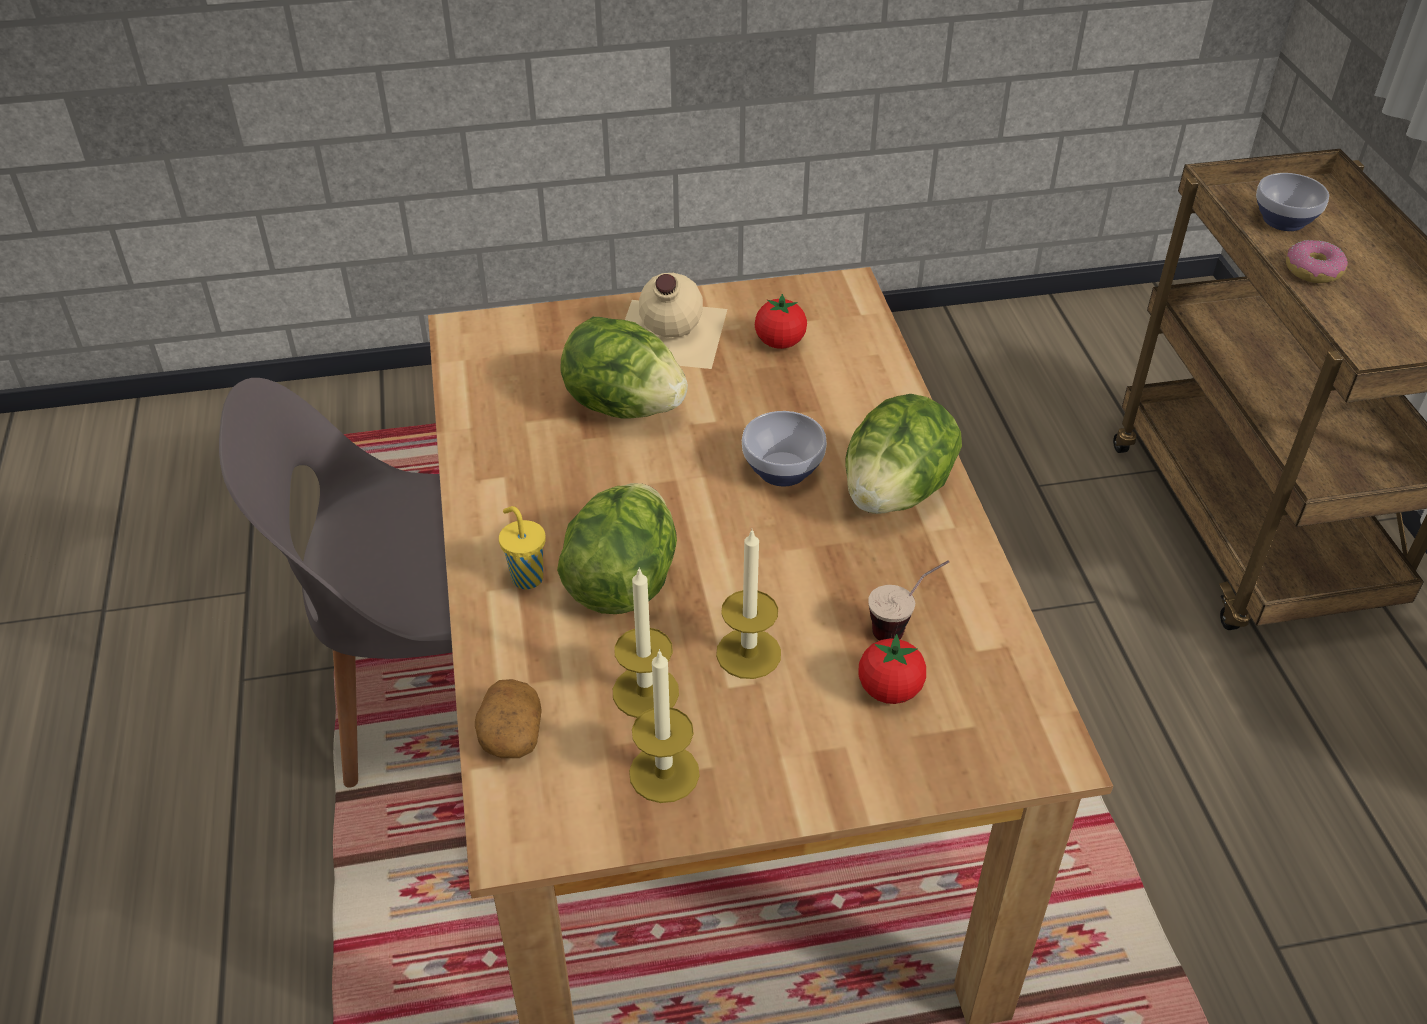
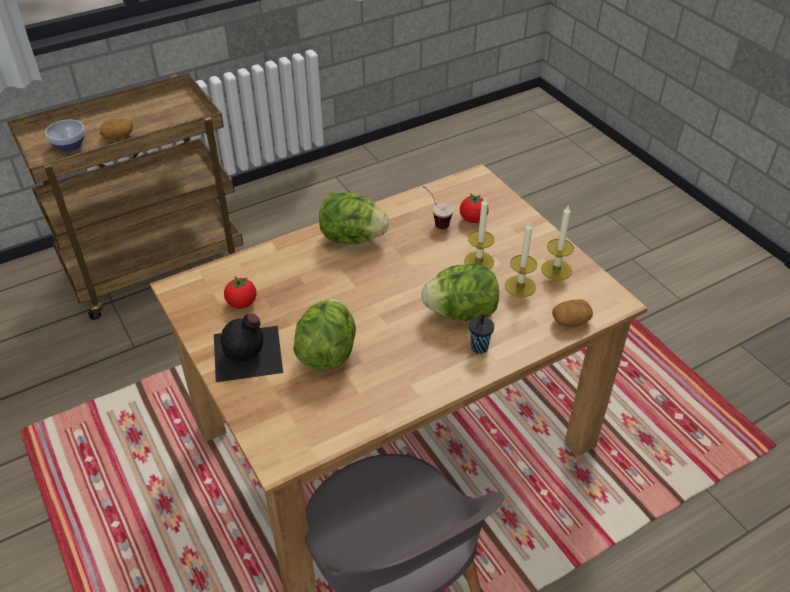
camera: 110 degrees left, 0 degrees up
(526, 577) = (478, 348): yellow cup -> black cup
(668, 334) = (248, 353): beige bottle -> black bottle
(780, 469) = (353, 279): bowl -> none
(1313, 271) = (118, 136): donut -> potato

